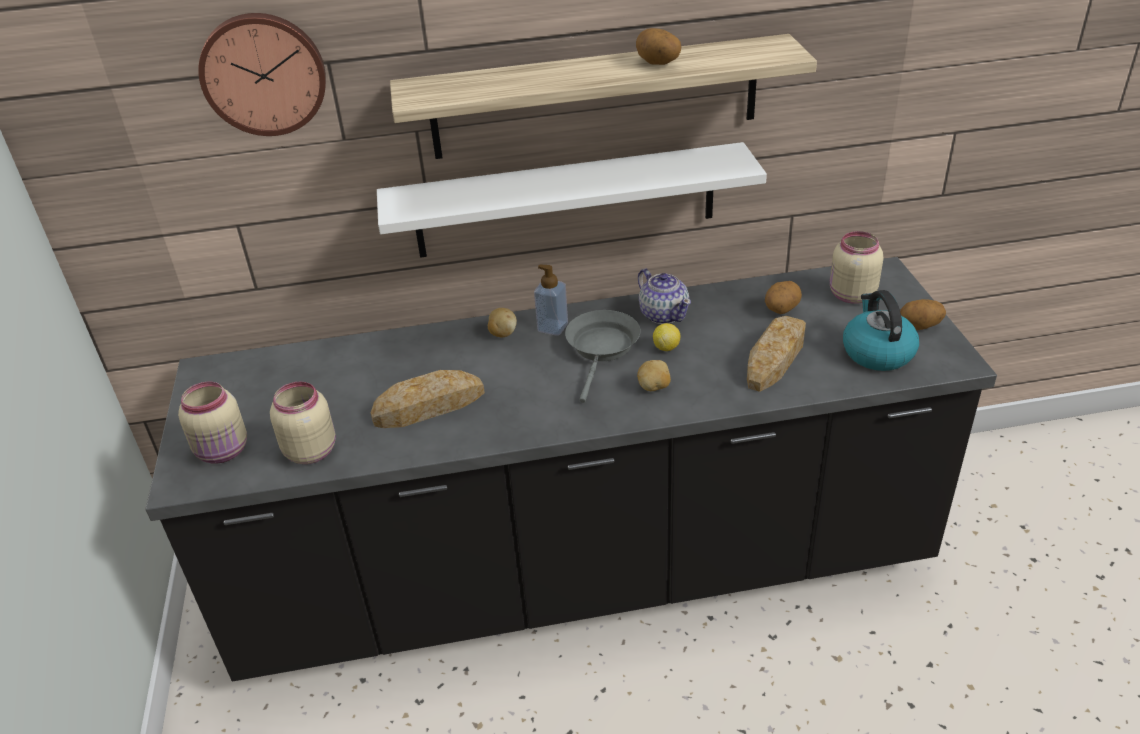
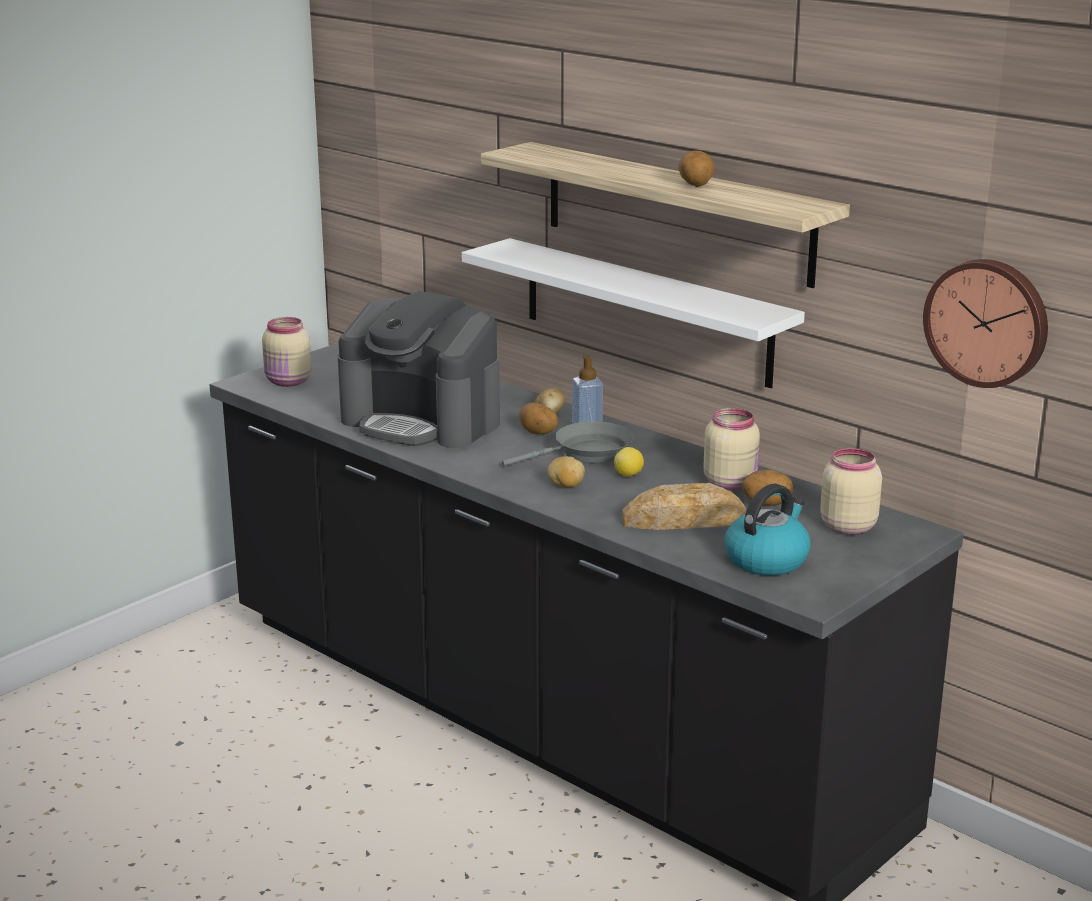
camera: 50 degrees right, 15 degrees down
(263, 73) = (454, 109): wall clock -> wall clock (988, 322)
(311, 450) = (324, 404): beige jar -> beige jar (731, 482)
(429, 406) = (422, 421): bread -> coffee machine
(663, 314) = (676, 460): teapot -> none
(919, 327) = (844, 569): potato -> potato (537, 433)

